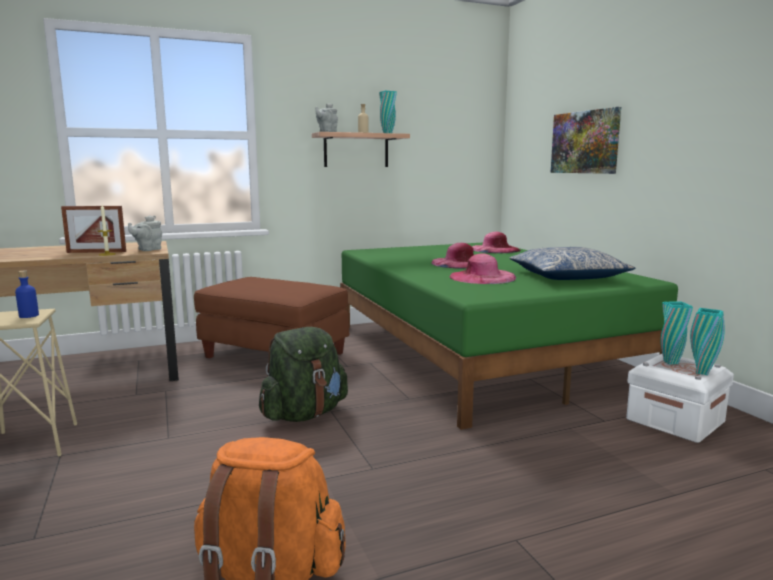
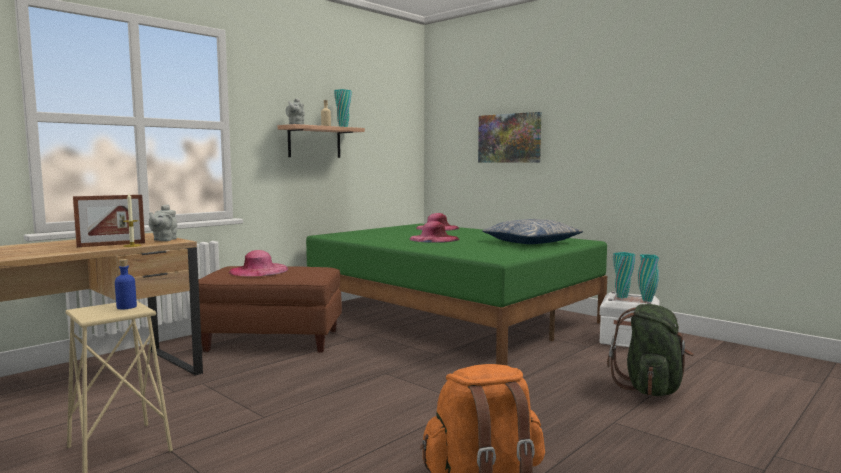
camera: 25 degrees left, 5 degrees down
(304, 414) = (366, 379): green backpack -> green backpack (650, 389)
(482, 277) = (473, 246): pink hat -> pink hat (258, 270)

